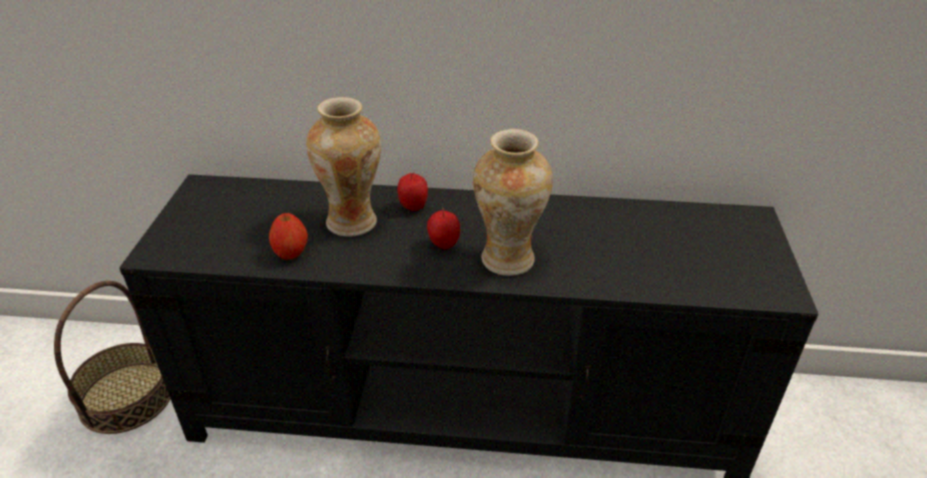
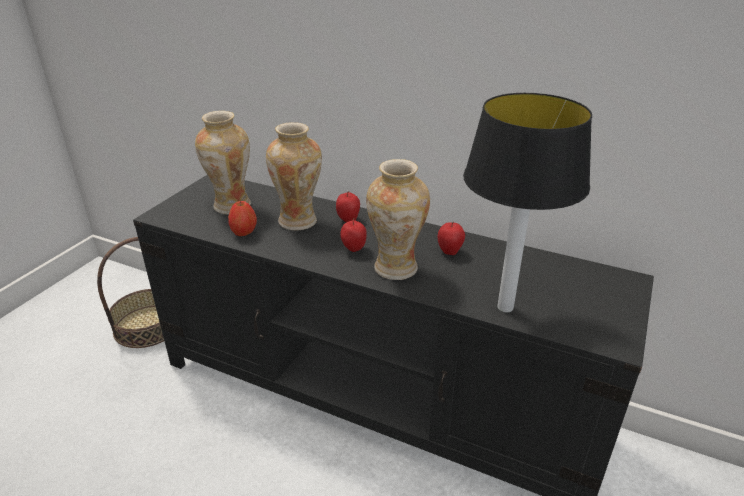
camera: 20 degrees right, 5 degrees down
(250, 219) = (231, 206): none -> vase
(555, 224) = (449, 251): none -> apple
(653, 280) = (504, 308): none -> table lamp

